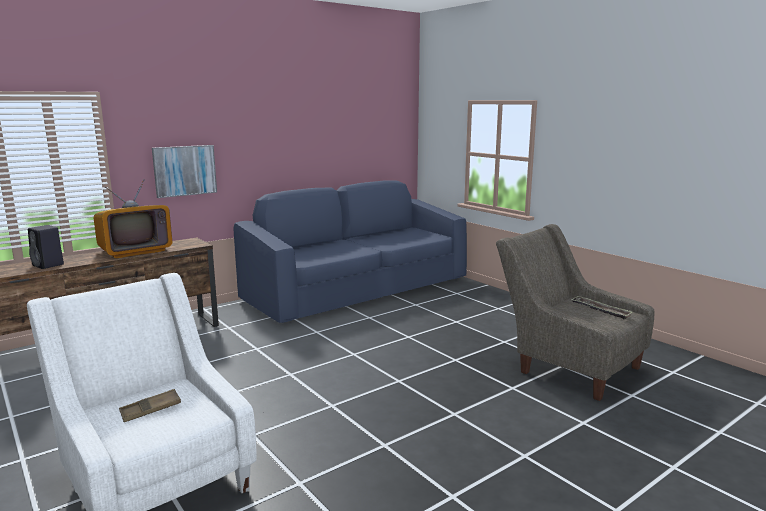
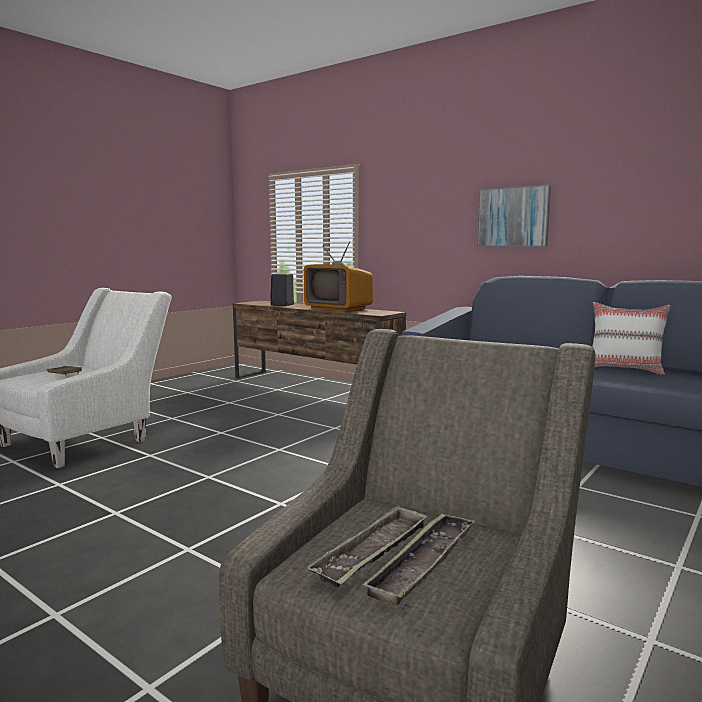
camera: 75 degrees right, 5 degrees down
(185, 170) = (419, 241): picture -> picture (513, 217)
(367, 238) = (625, 369): none -> white pillow
(594, 315) = (373, 552): none -> tray

